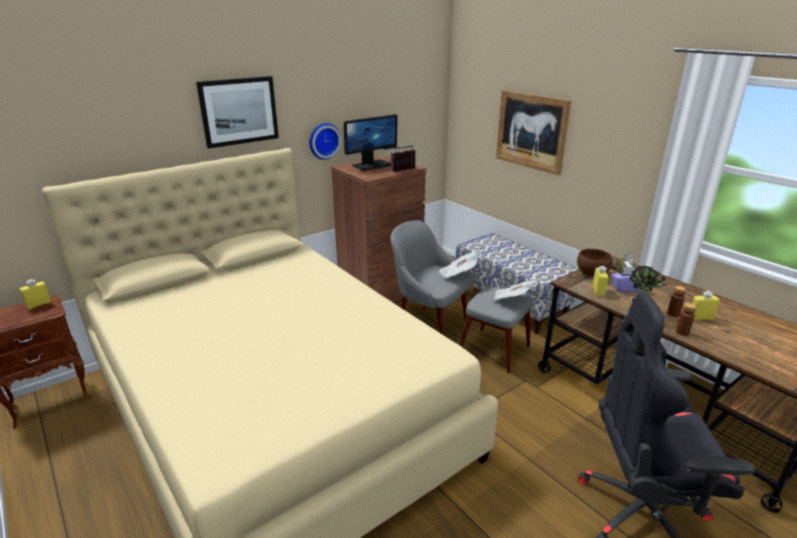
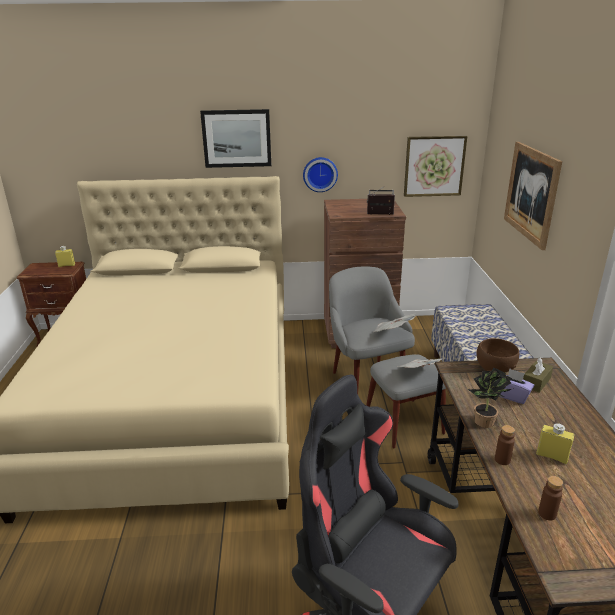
camera: 35 degrees right, 0 degrees up
(372, 165) = (361, 204): monitor -> none
(415, 121) = (434, 166): none -> picture
(598, 291) = (472, 387): yellow bottle -> none
(673, 314) = (524, 439): brown bottle -> brown bottle (547, 513)

